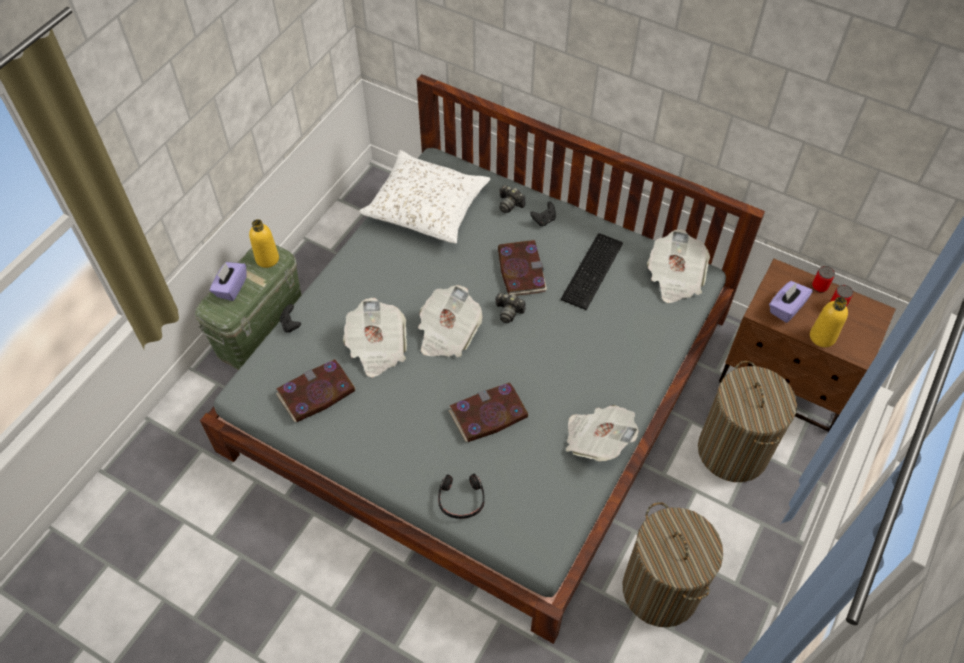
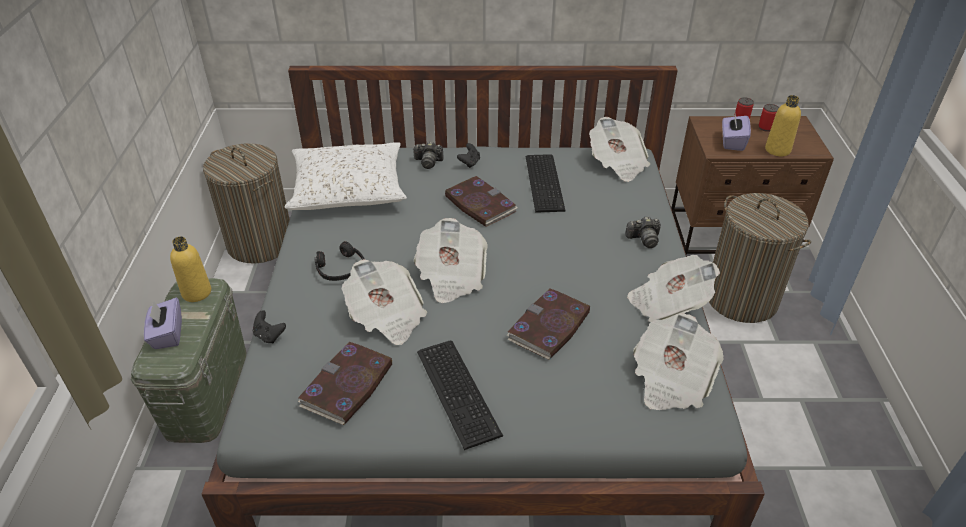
camera: 30 degrees left, 15 degrees down
(387, 434) = (459, 390): none -> keyboard
(461, 499) = (588, 414): black headphones -> black headphones (340, 269)
(508, 312) = (496, 238): camera -> camera (644, 239)
(543, 504) = (671, 380): none -> newspaper
(660, 589) = (788, 437): laundry basket -> laundry basket (260, 243)

